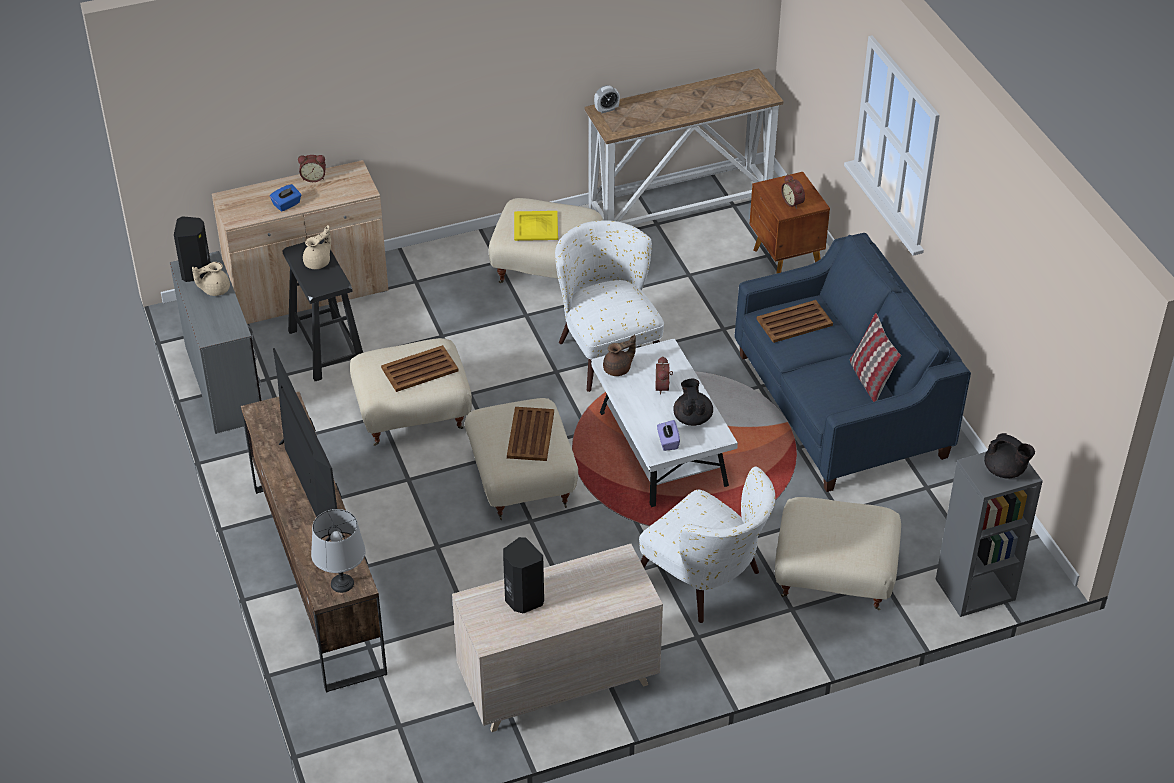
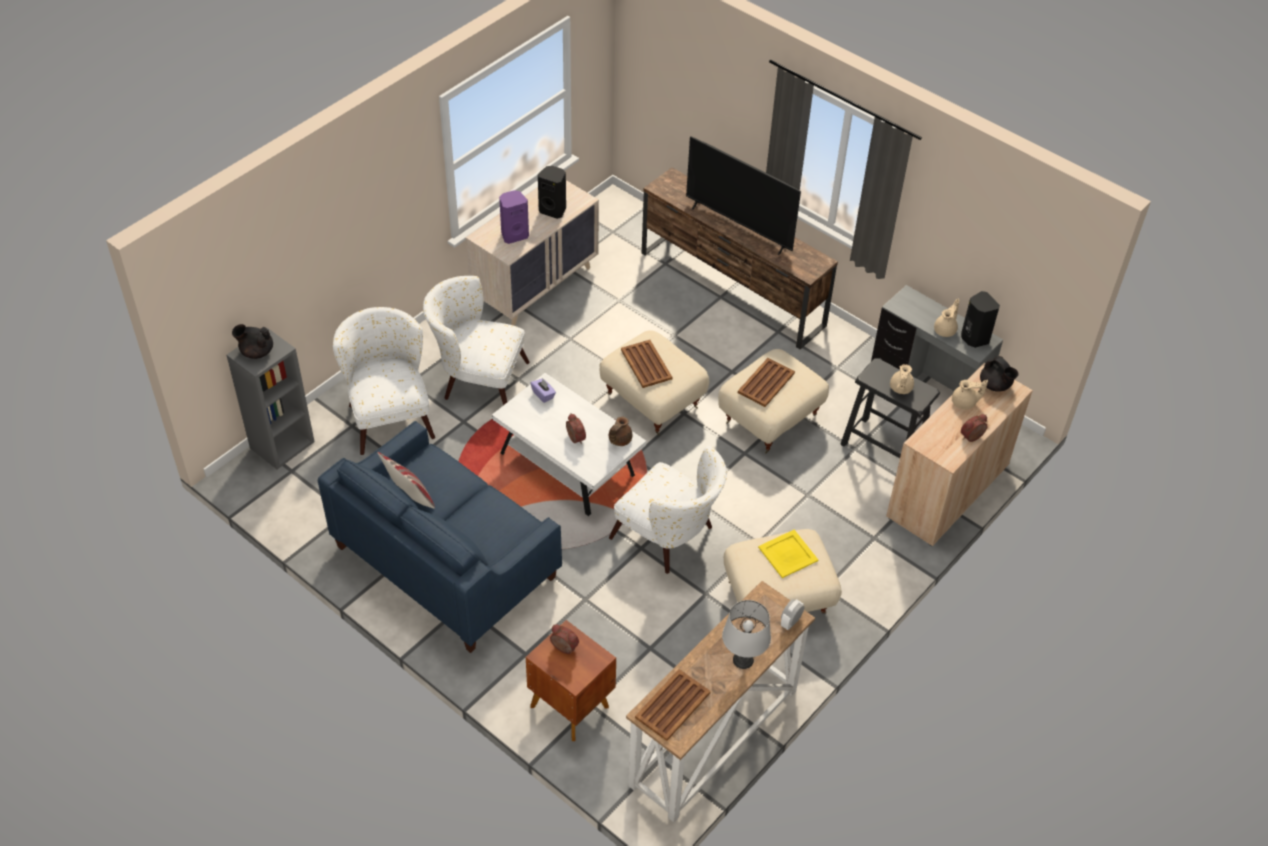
camera: 150 degrees right, 5 degrees up
(287, 204) = (964, 403): blue tissue box -> beige teapot
(341, 584) = (669, 184): grey table lamp -> grey table lamp (743, 659)
(598, 582) = (514, 235): none -> purple speaker
(692, 418) = (536, 421): black teapot -> black teapot (995, 385)
(793, 322) = (499, 526): brown tray -> brown tray (673, 705)
(833, 579) = (389, 414): beige ottoman -> white armchair

